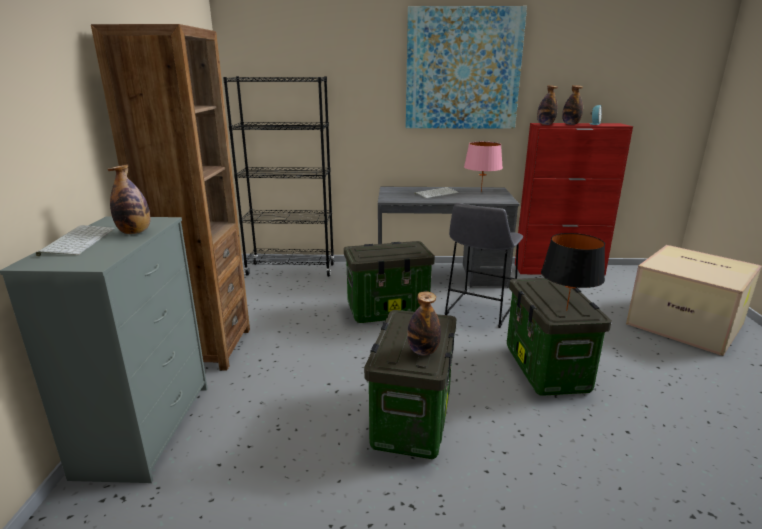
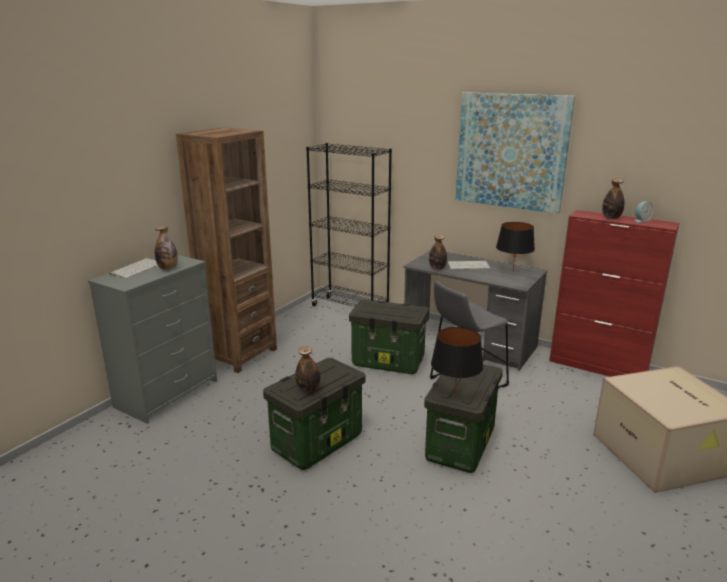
camera: 30 degrees right, 0 degrees up
(481, 192) = (512, 271): pink table lamp -> black table lamp
(545, 124) = (582, 214): bottle -> bottle (437, 268)

